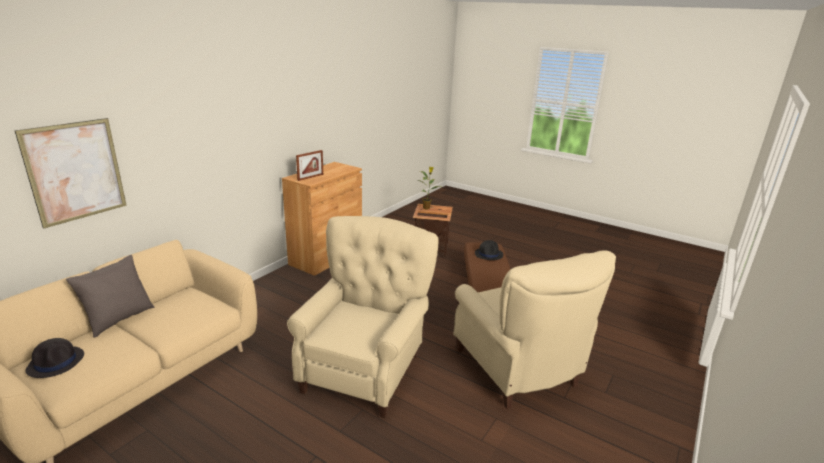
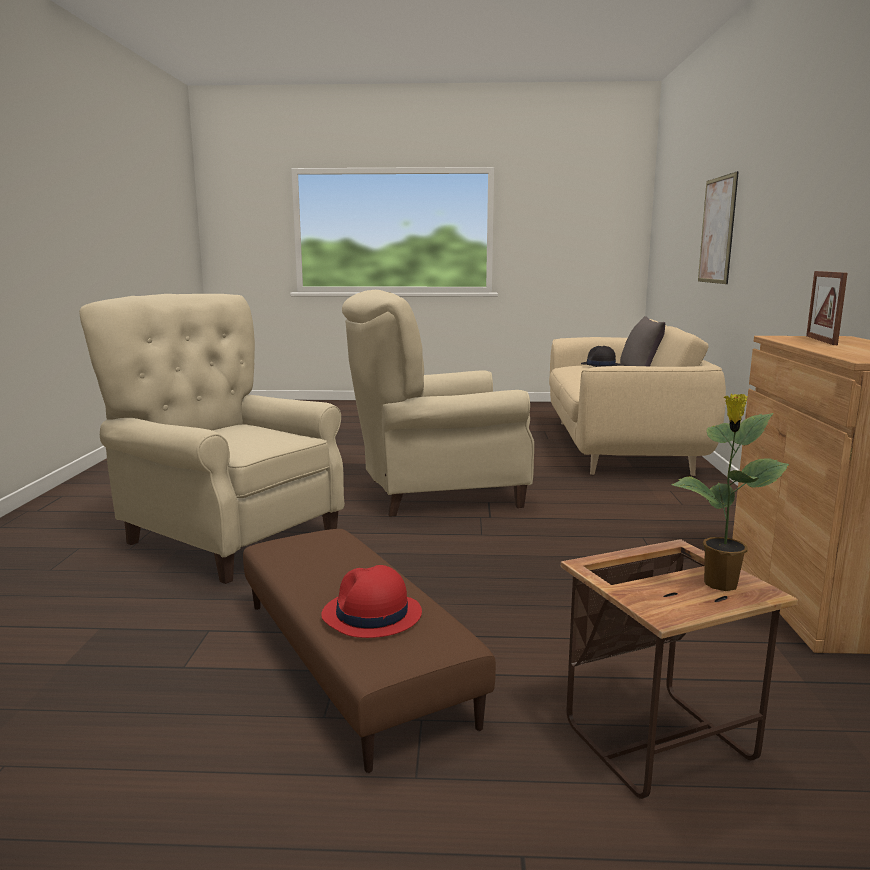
camera: 150 degrees right, 10 degrees down
(365, 369) = (436, 493): beige armchair -> beige armchair turned 90 degrees clockwise
(489, 254) = (371, 615): black hat -> red hat

